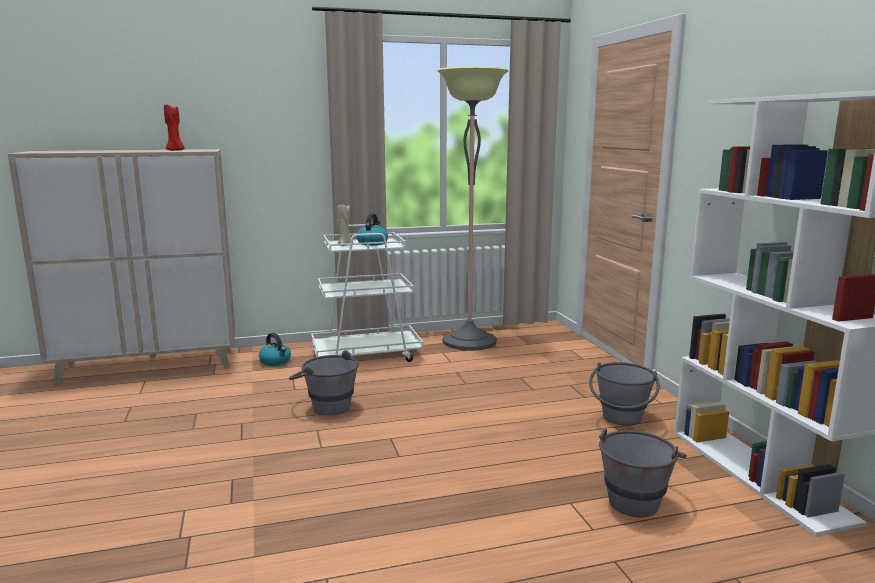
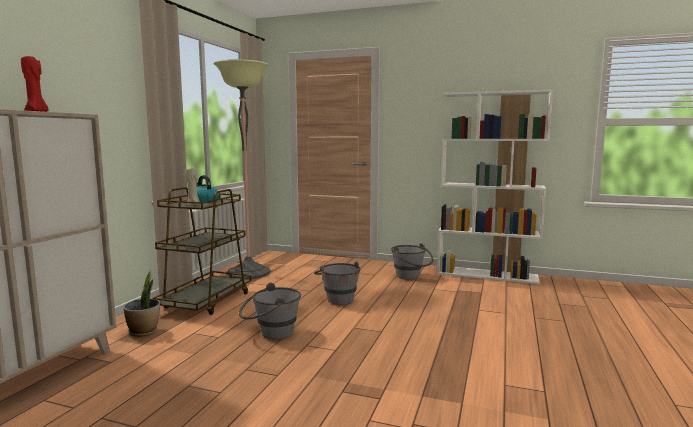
camera: 55 degrees left, 5 degrees down
(276, 361) = (144, 331): kettle -> potted plant
(367, 355) = (206, 301): white cart -> brown cart
(635, 498) = (486, 298): grey bucket -> grey bucket (338, 298)

